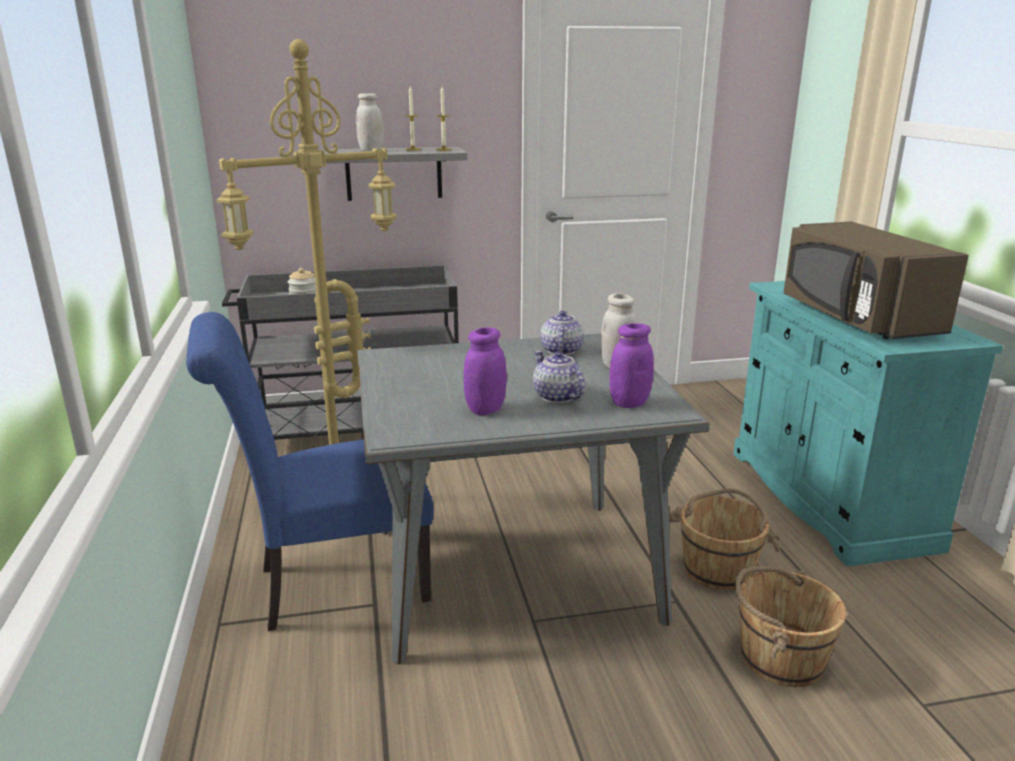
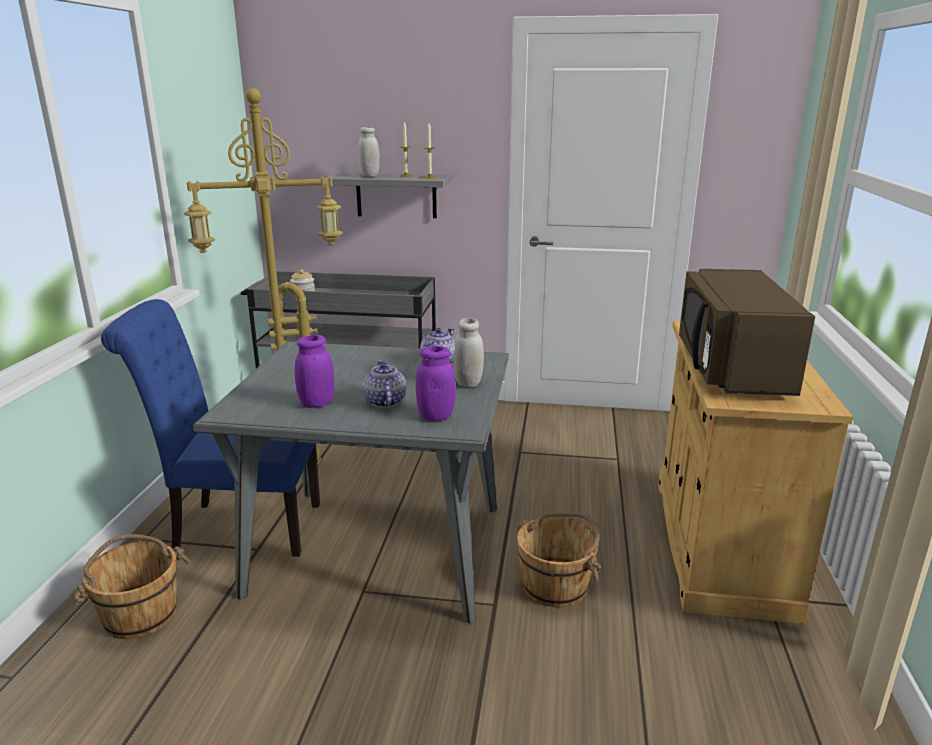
camera: 20 degrees right, 0 degrees up
(779, 657) = (546, 676): brown bucket -> brown bucket (140, 614)
(827, 498) = (719, 544): turquoise cabinet -> beige cabinet

